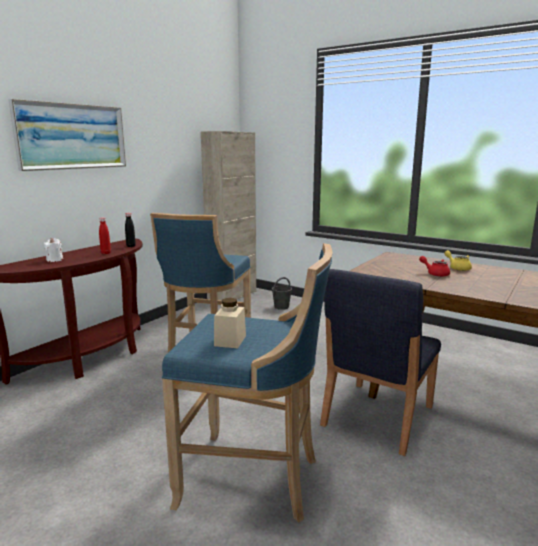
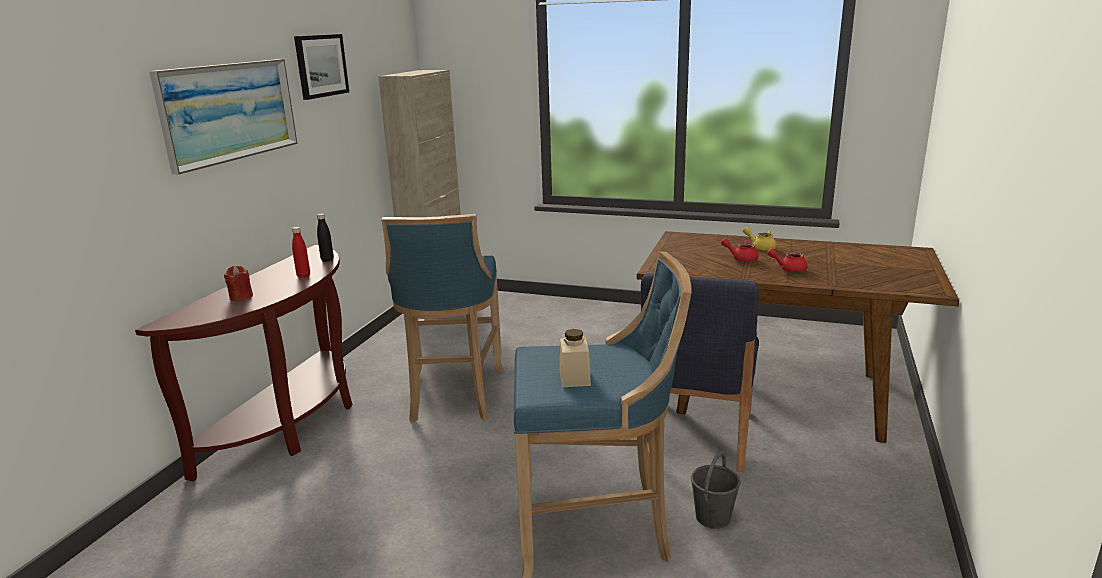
camera: 15 degrees left, 5 degrees up
(54, 260) = (241, 297): white candle -> red candle
(154, 117) = (321, 66): none -> picture
(281, 307) = (514, 312): grey bucket -> grey bucket (713, 517)
(473, 284) = (788, 268): none -> red teapot

